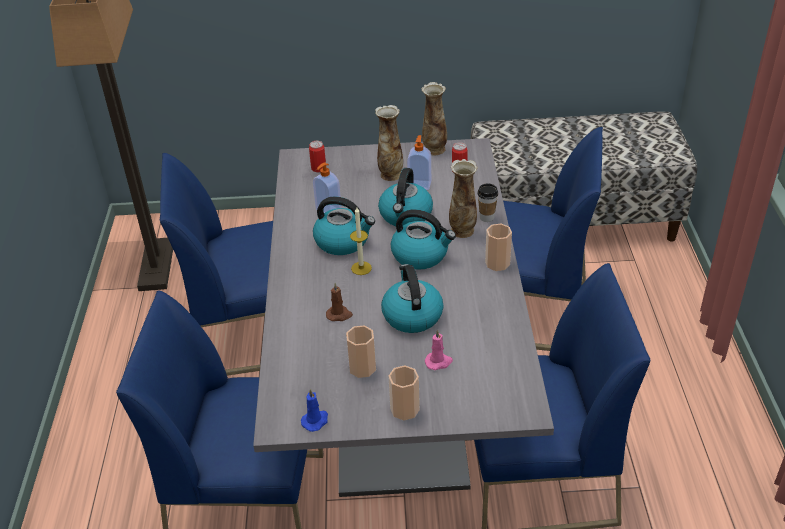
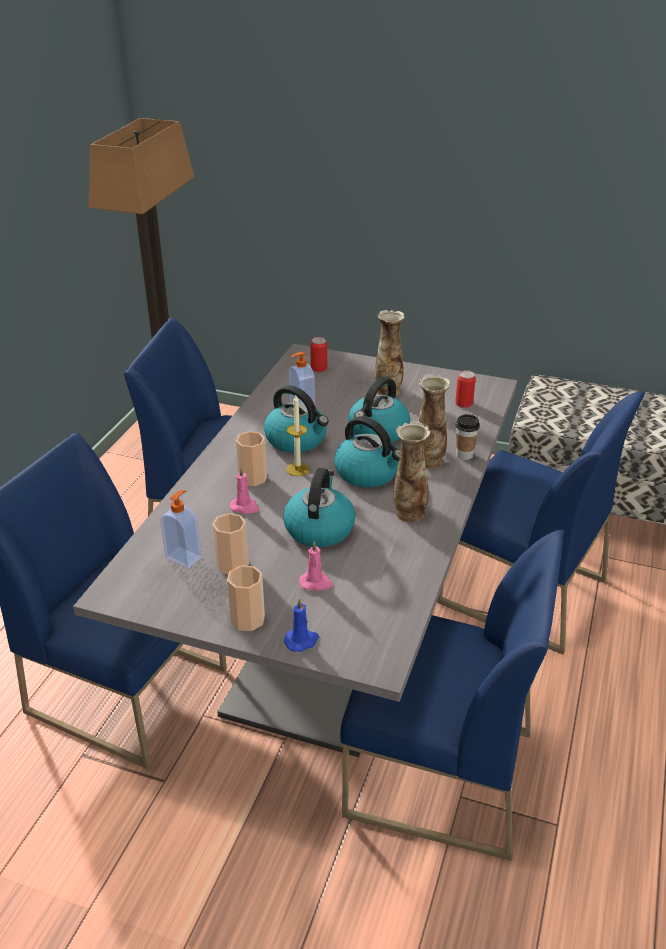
camera: 20 degrees right, 5 degrees down
(315, 421) = (149, 602): blue candle -> blue candle (302, 641)
(339, 315) = (245, 507): brown candle -> pink candle
(419, 184) = (412, 406): soap dispenser -> soap dispenser (184, 557)
(434, 150) = (450, 378): vase -> vase (409, 514)
(497, 263) = (446, 502): cup -> cup (252, 478)

